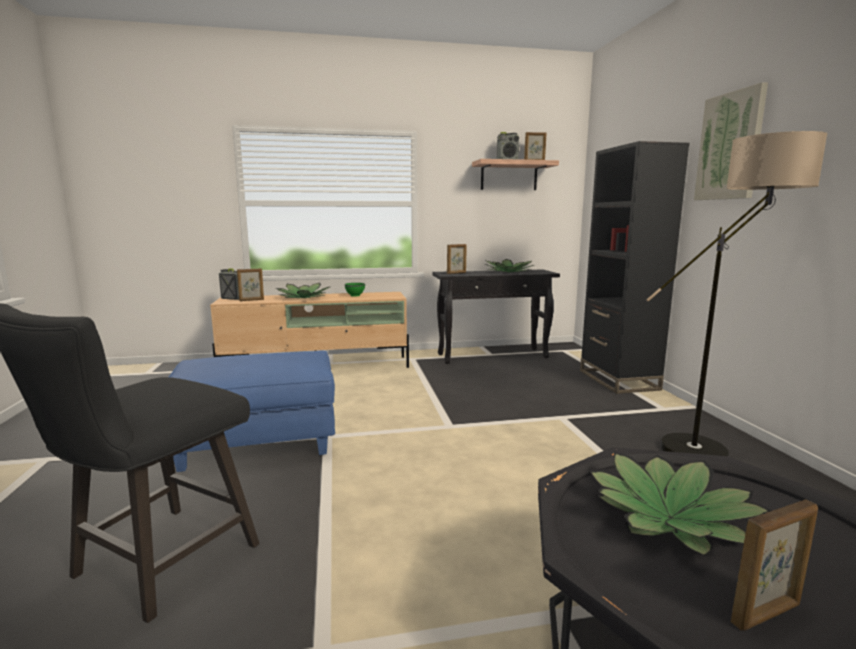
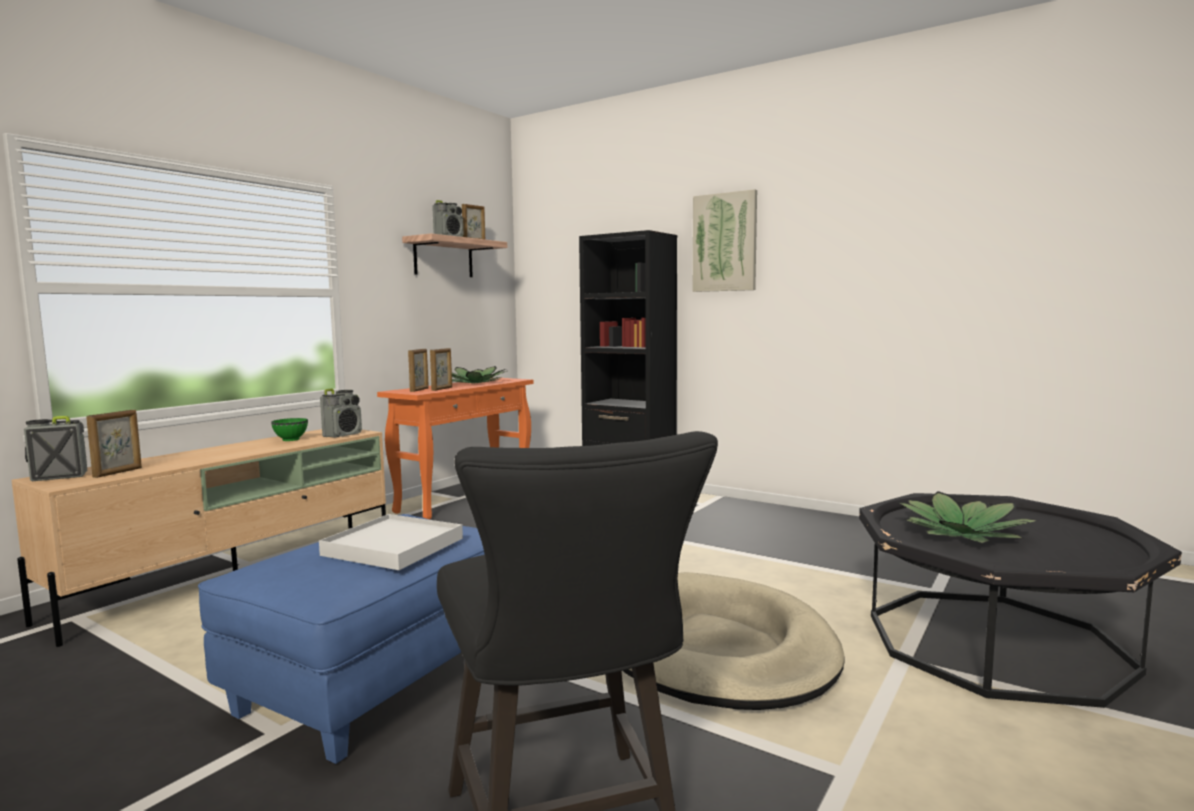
camera: 45 degrees left, 5 degrees down
(254, 366) = (393, 547): none -> white tray
(304, 298) = (213, 454): potted plant -> none
(383, 297) = (343, 435): none -> radio
(432, 516) = (714, 648): none -> beige dog bed
(493, 356) = (465, 499): black console table -> orange console table
(715, 449) = (785, 521): floor lamp -> none
(766, 614) = (1077, 552): picture frame -> picture frame (442, 389)

